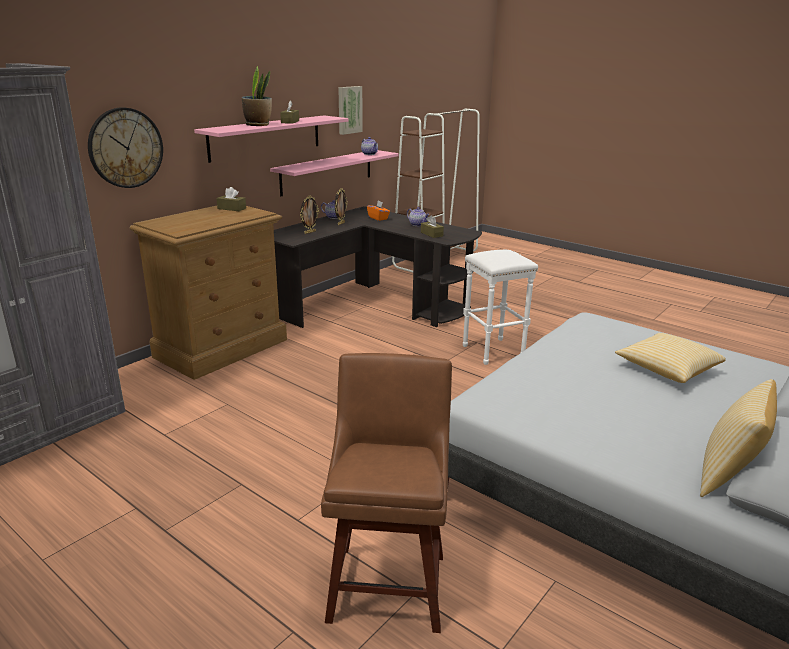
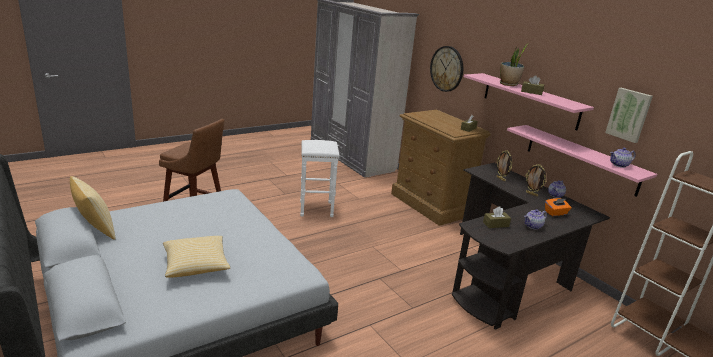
camera: 105 degrees right, 0 degrees up
(493, 351) = (390, 310): white stool -> white stool (315, 208)

